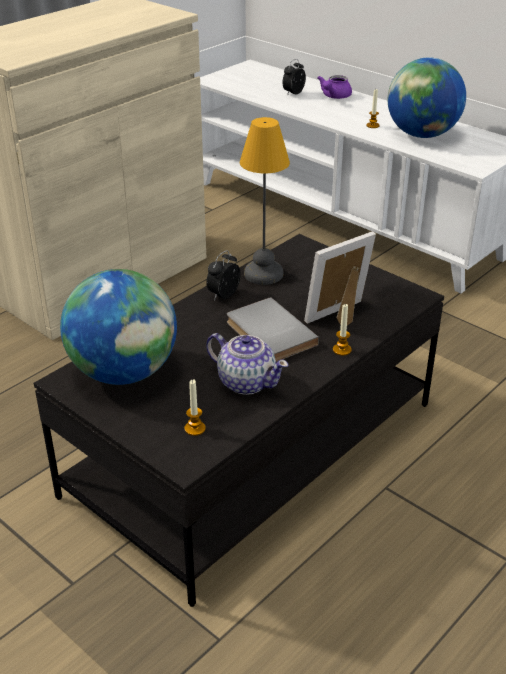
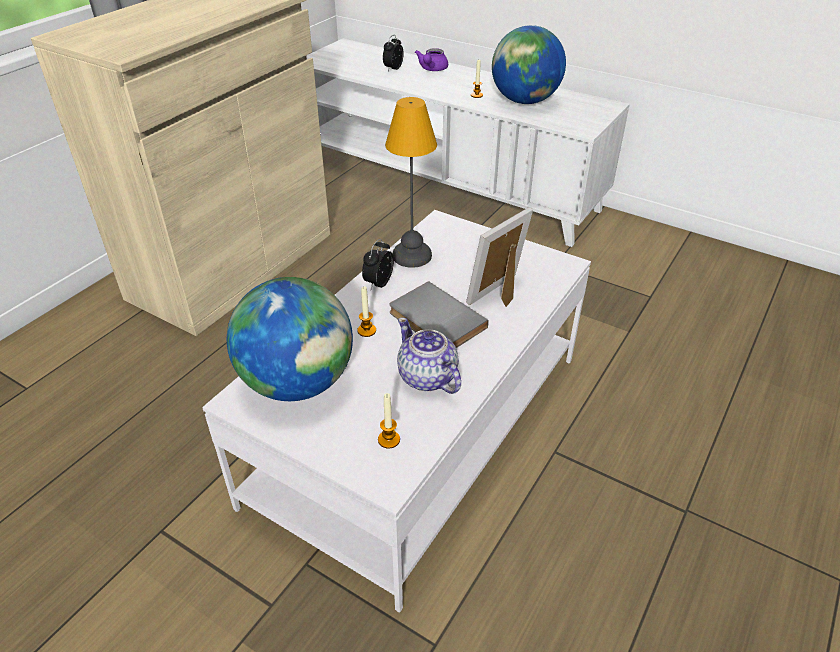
camera: 10 degrees left, 5 degrees up
(246, 382) = (427, 378): teapot -> teapot turned 150 degrees counterclockwise
(253, 450) = (420, 429): black coffee table -> white coffee table
(342, 350) = (512, 330): candle -> candle (366, 330)

